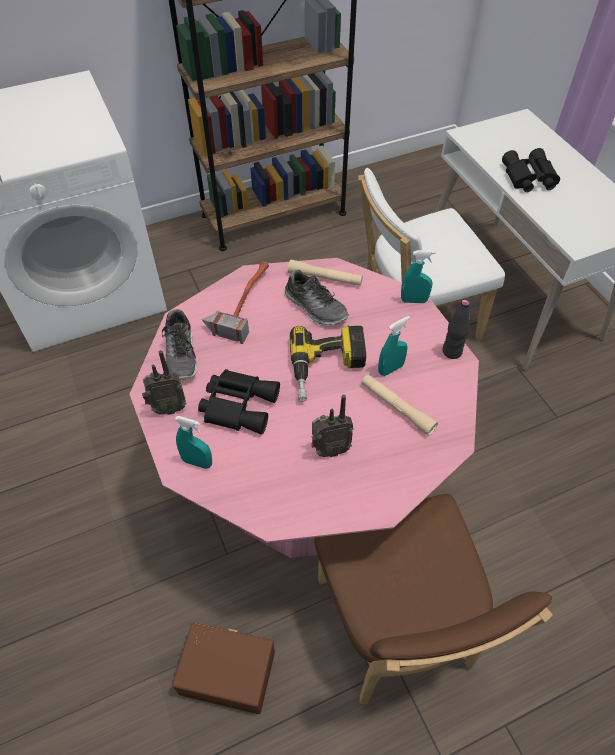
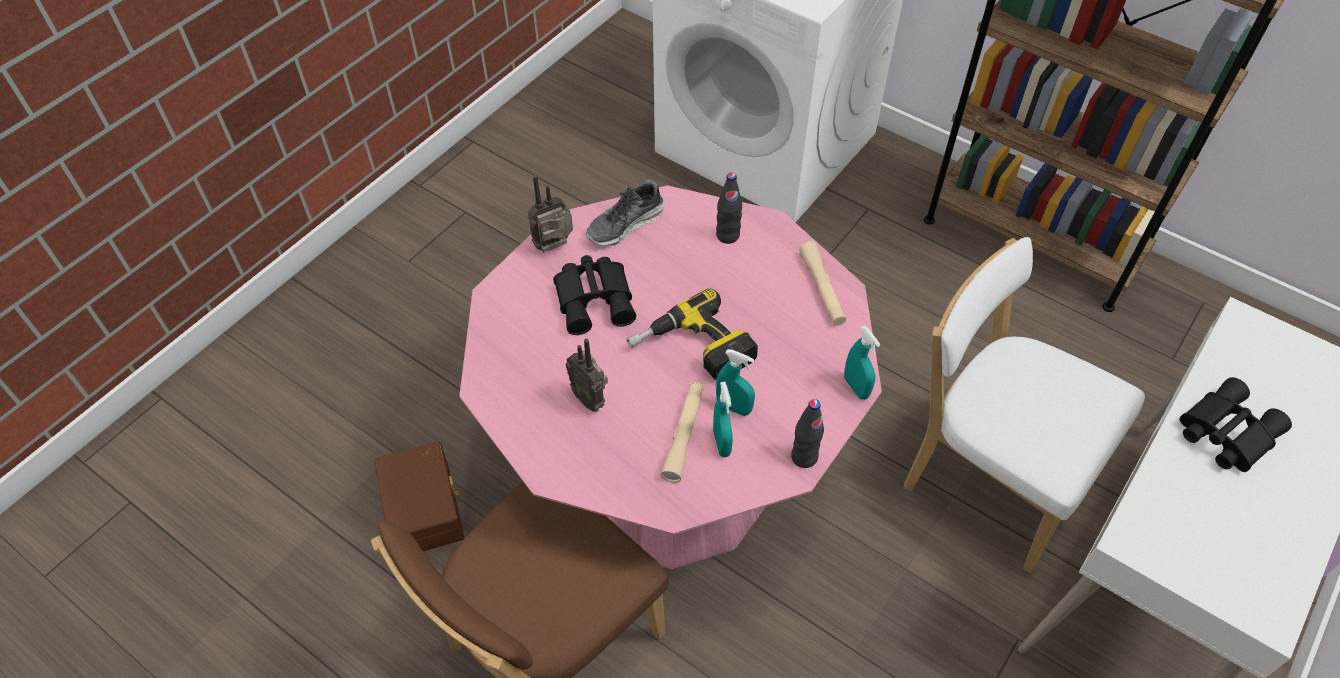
camera: 60 degrees right, 0 degrees up
(168, 408) = (555, 249): radio -> radio turned 105 degrees clockwise
(197, 462) = (510, 302): turquoise spray bottle -> turquoise spray bottle (721, 443)
(241, 302) = (727, 235): hammer -> black bottle
(315, 307) = (771, 301): shoe -> none

